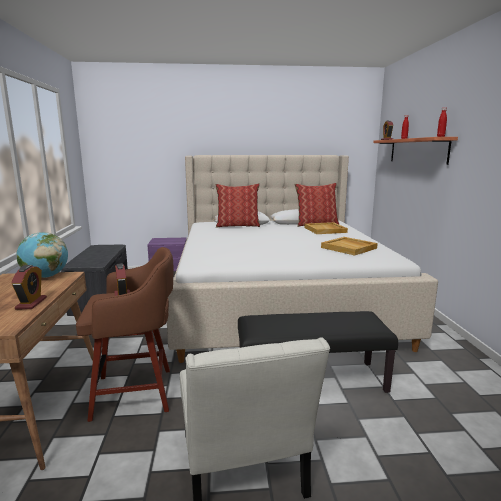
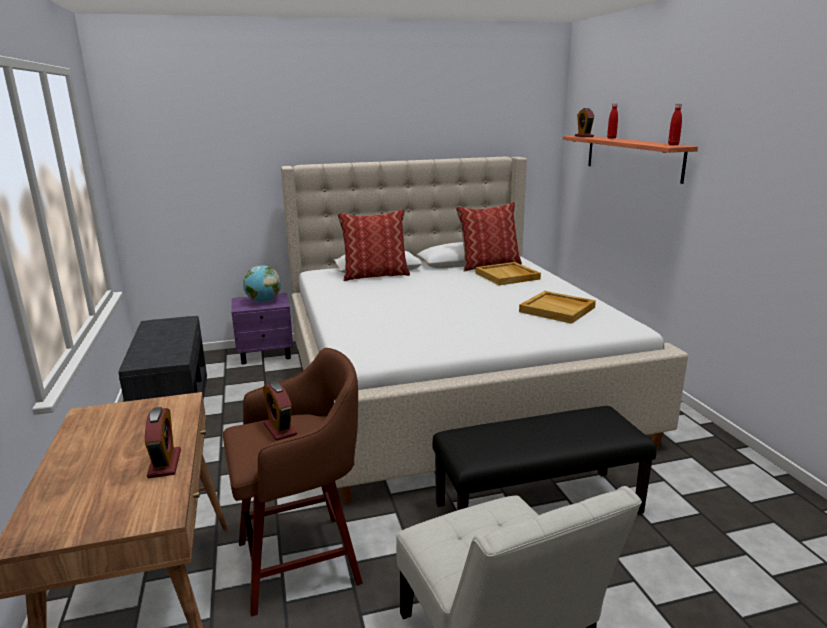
camera: 10 degrees left, 5 degrees up
(46, 276) = (148, 408): globe -> globe (263, 301)

